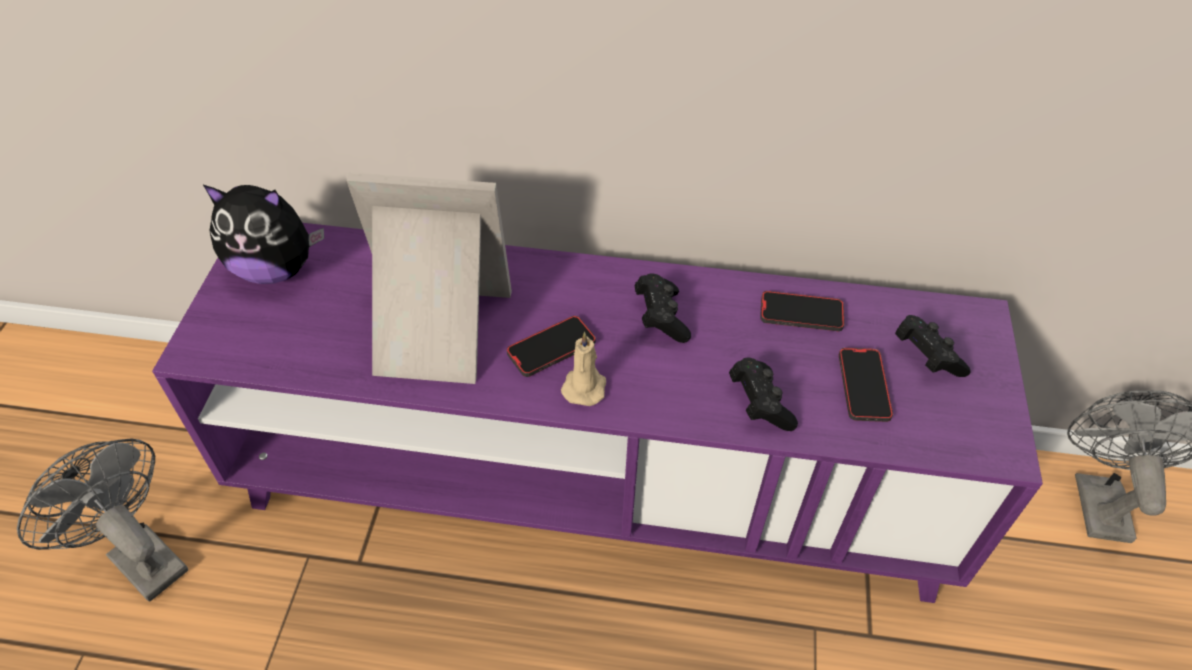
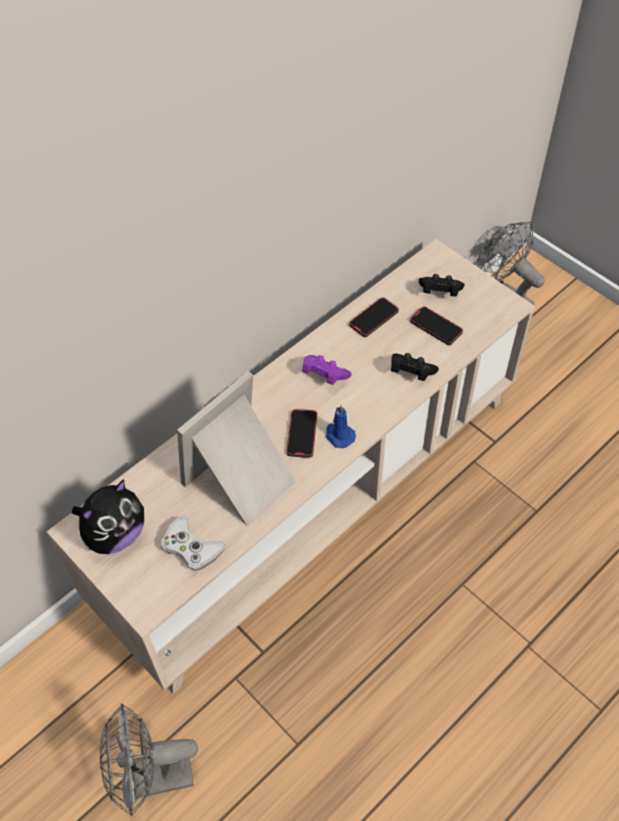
camera: 50 degrees left, 5 degrees up
(303, 342) = (191, 548): none -> white game controller
(585, 386) = (339, 435): beige candle -> blue candle
(593, 481) = (312, 500): purple tv stand -> beige tv stand
(661, 317) = (324, 375): black game controller -> purple game controller

